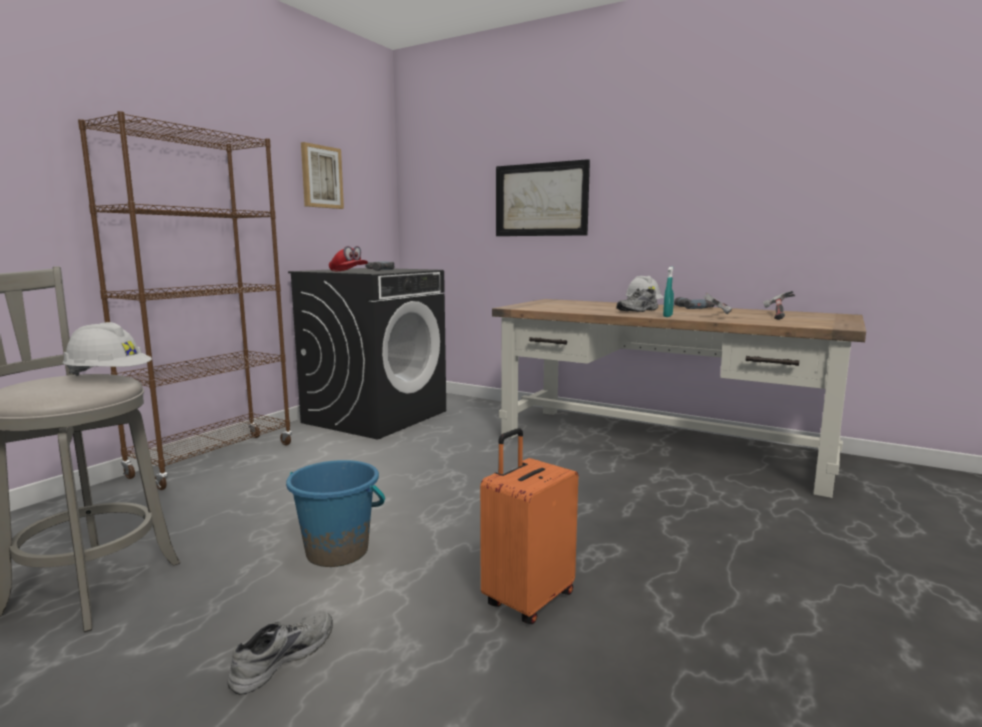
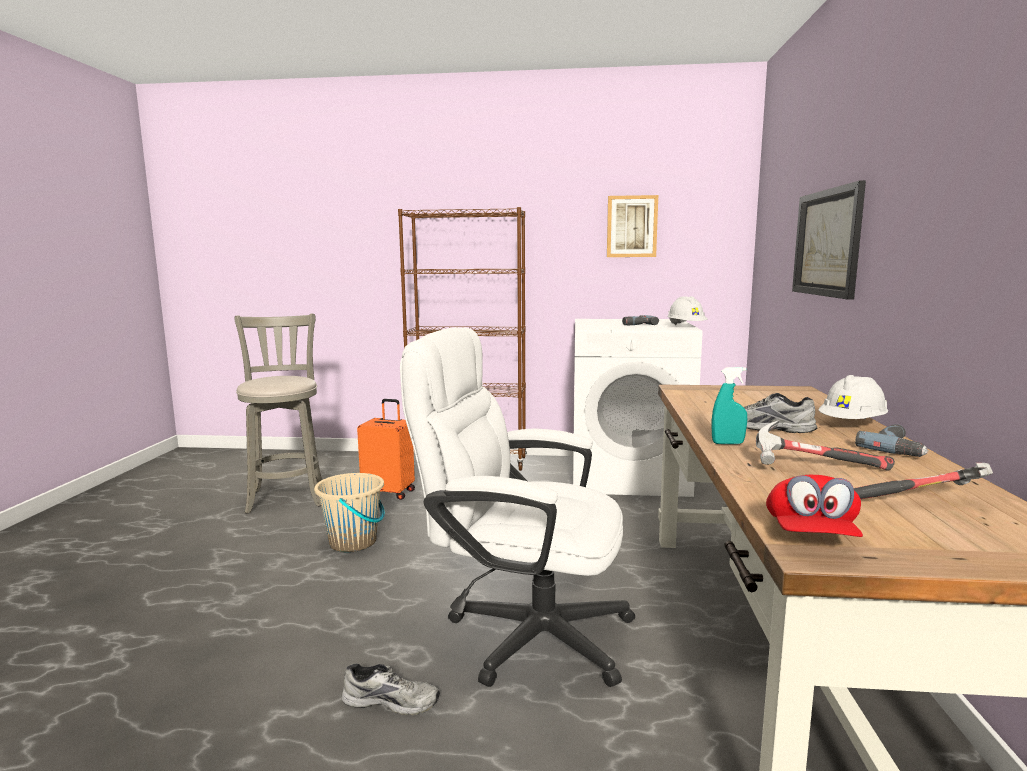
camera: 65 degrees right, 0 degrees up
(109, 377) = (292, 381): white hard hat -> white hard hat (686, 327)
(281, 657) = (224, 566): grey shoe -> grey shoe (392, 700)
(338, 551) = (353, 542): blue bucket -> beige bucket
(348, 271) = (593, 324): red cap -> red cap (810, 537)
(376, 416) = (629, 476): black washing machine -> white washing machine
(527, 599) = (308, 632): orange suitcase -> orange suitcase (389, 492)
(595, 503) = (522, 632): none -> white office chair

